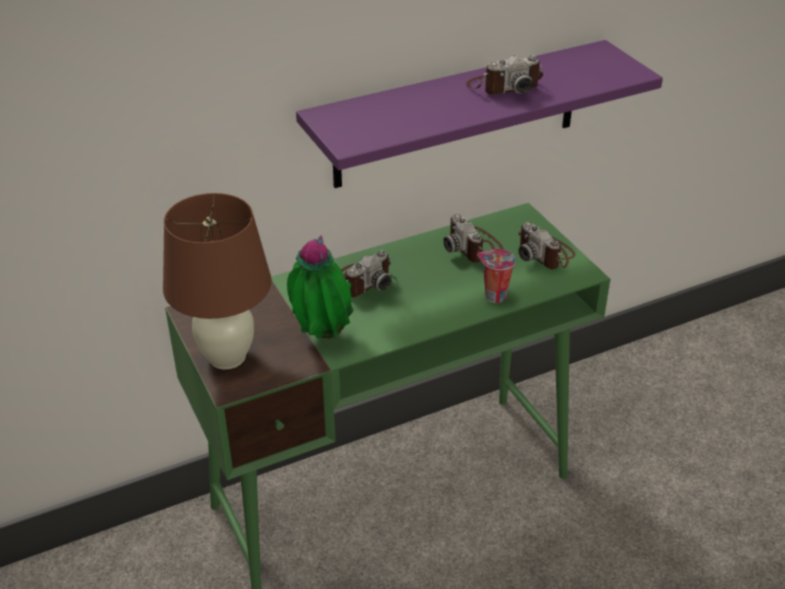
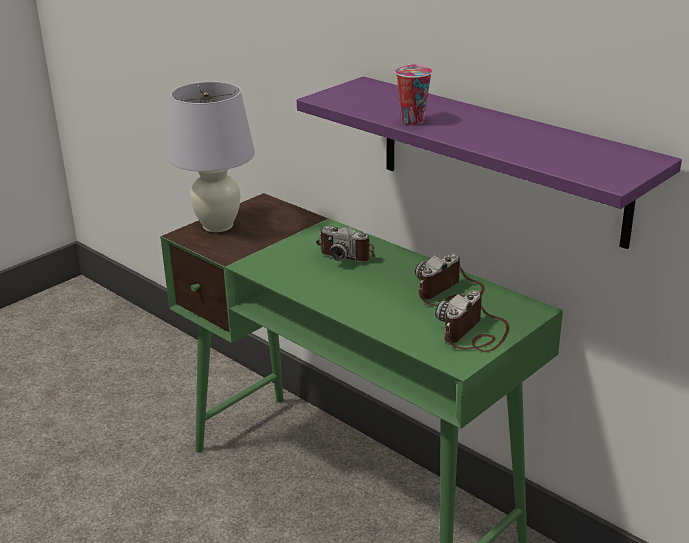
camera: 70 degrees right, 10 degrees down
(227, 357) = (218, 226): brown table lamp -> white table lamp
(321, 337) = (263, 254): potted plant -> none
(493, 296) = (376, 318): cup -> cup (412, 120)
(504, 86) = (496, 130): camera -> none

